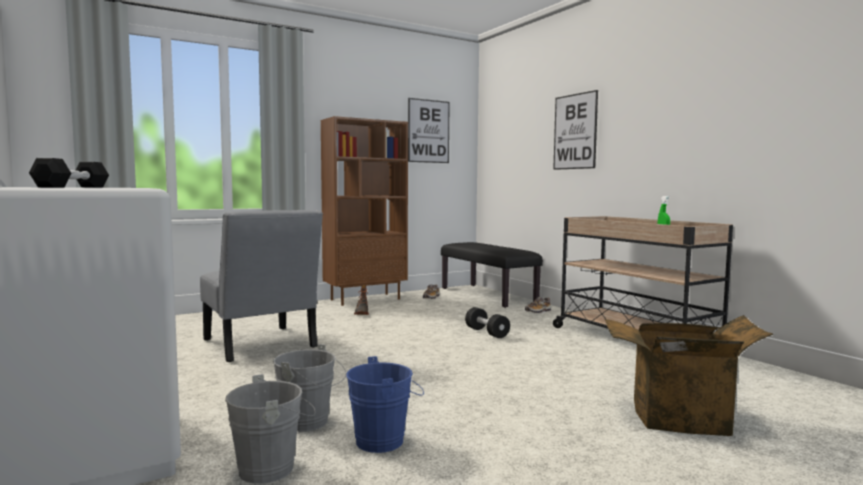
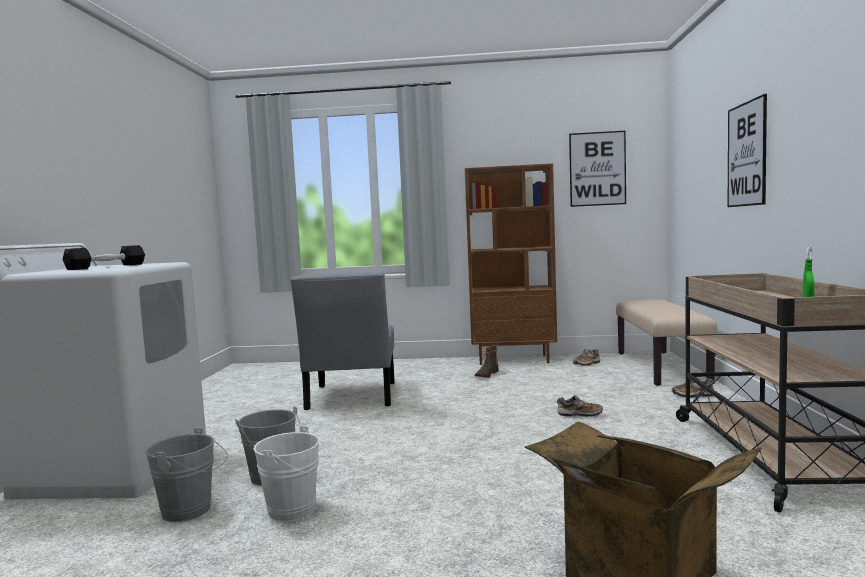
camera: 35 degrees right, 0 degrees up
(385, 440) = (296, 510): blue bucket -> white bucket
(486, 333) = (579, 415): black dumbbell -> shoe
(488, 295) = (661, 367): black bench -> beige bench

